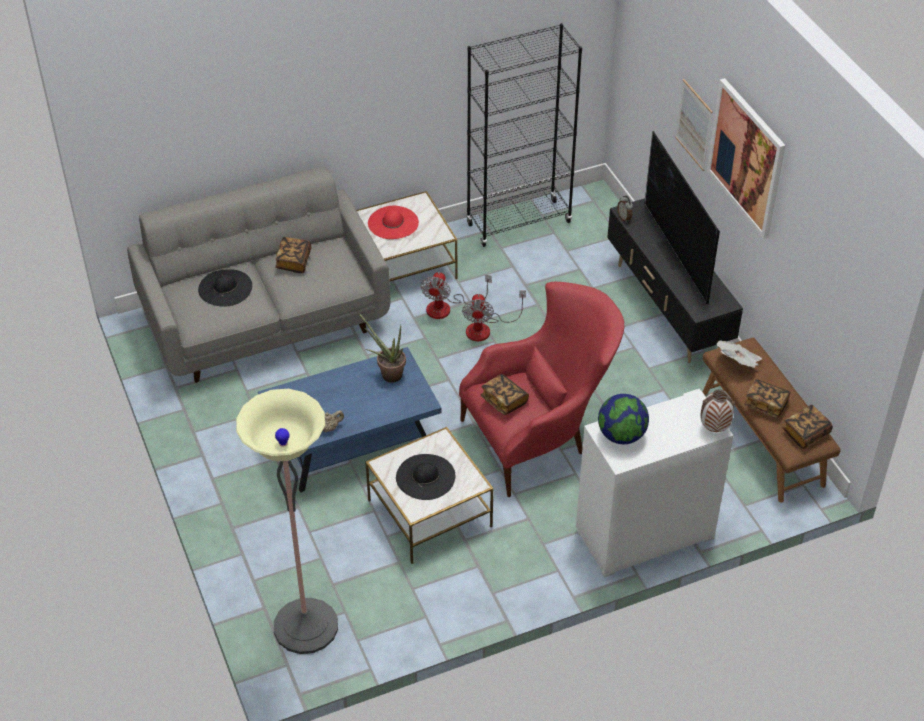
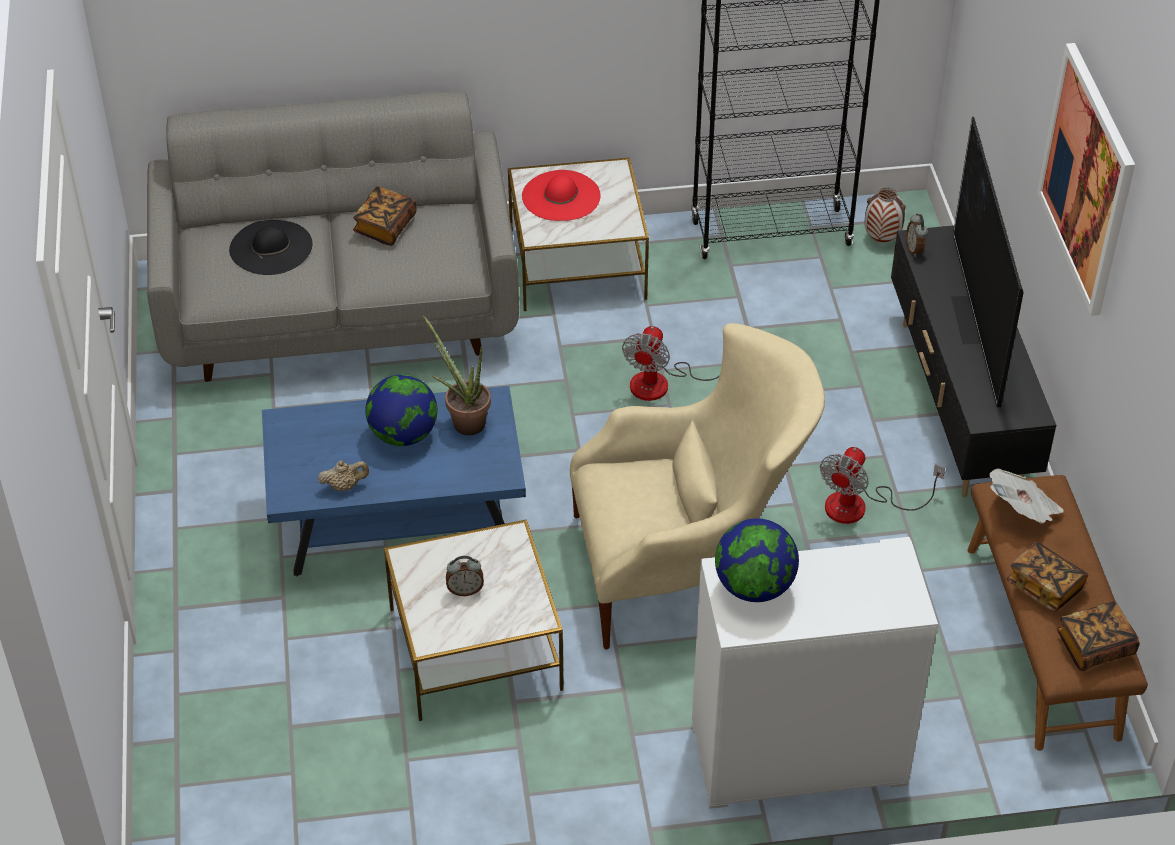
camera: 15 degrees right, 0 degrees up
(306, 626) = (226, 782): floor lamp -> none
(353, 389) = (403, 435): none -> globe
(425, 477) = (465, 590): black hat -> alarm clock
(447, 307) = (615, 340): fan -> fan (860, 506)
(504, 401) = (624, 497): book -> none
(540, 437) = (687, 567): red armchair -> beige armchair
(694, 125) = (1032, 116): picture -> none
(714, 428) = (910, 606): vase -> vase (882, 239)

